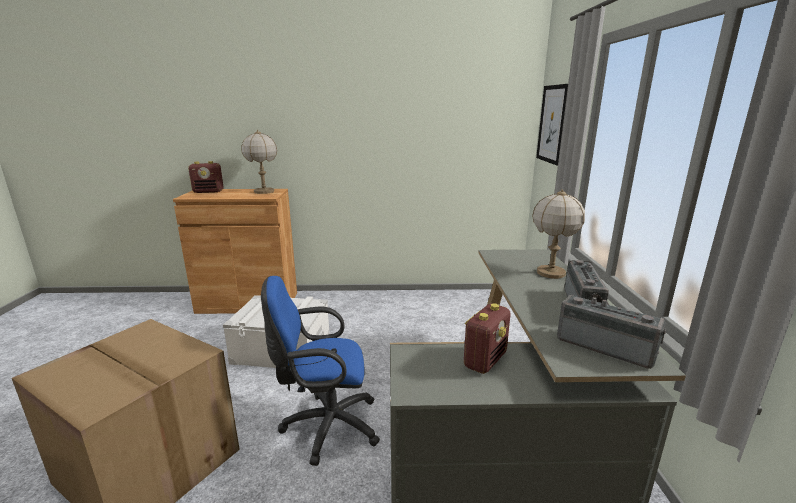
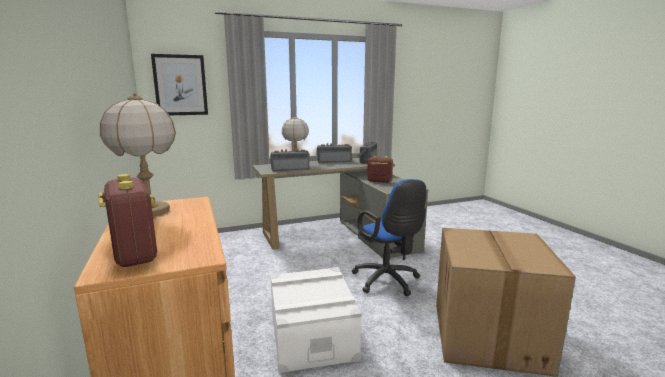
camera: 110 degrees left, 5 degrees down
(509, 266) = (290, 169): none -> radio

